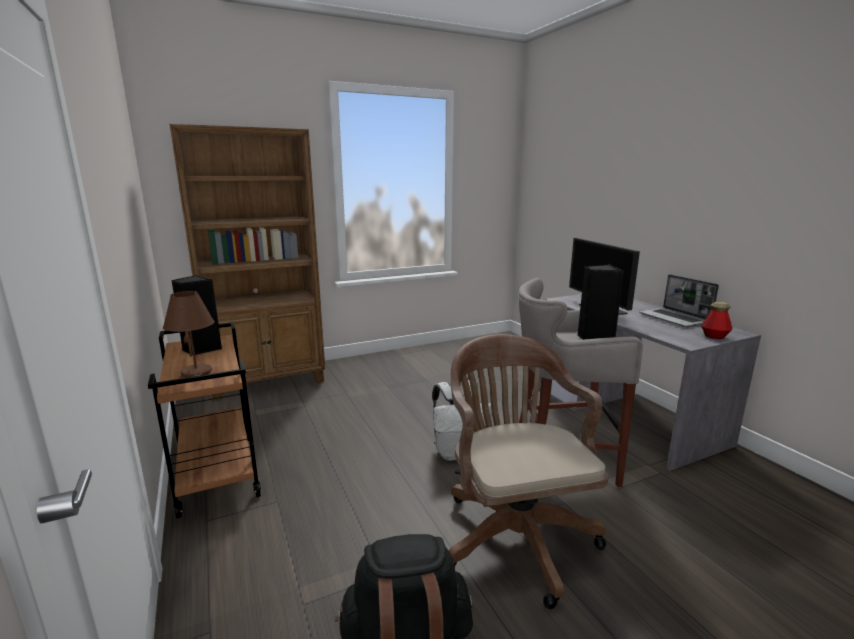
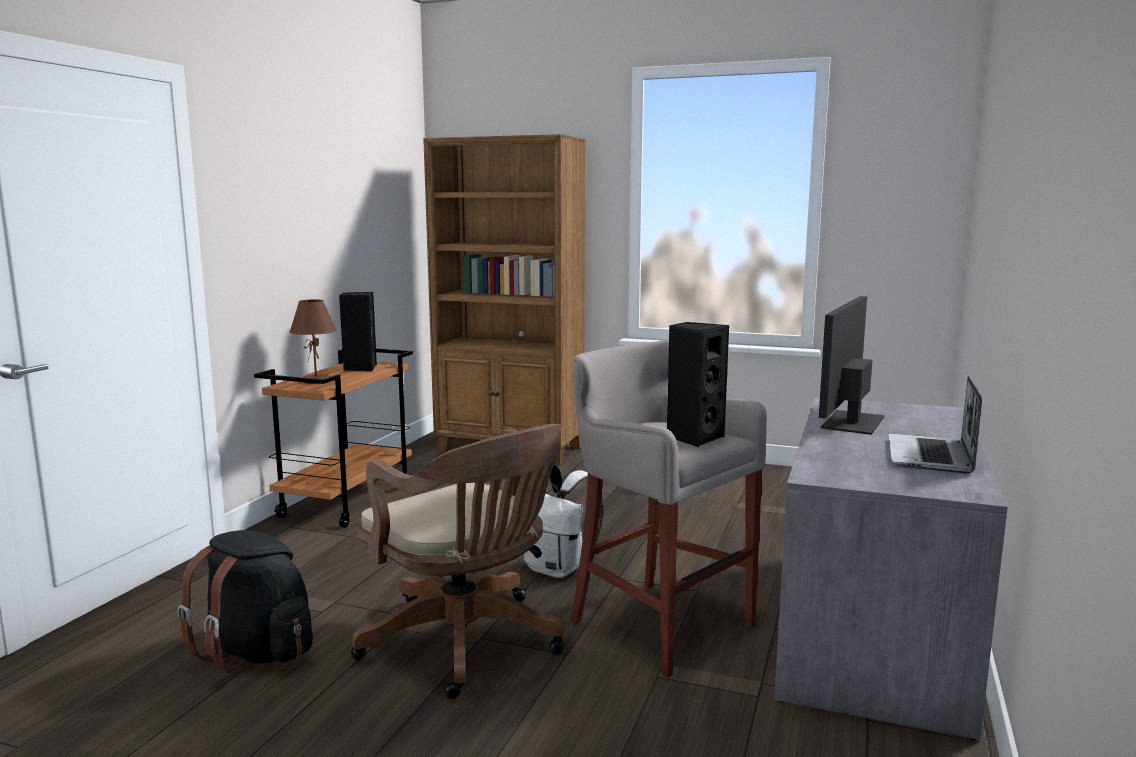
camera: 45 degrees right, 5 degrees down
(514, 532) = (467, 644): brown office chair -> brown office chair turned 105 degrees clockwise
(714, 336) = (901, 484): bottle -> none

